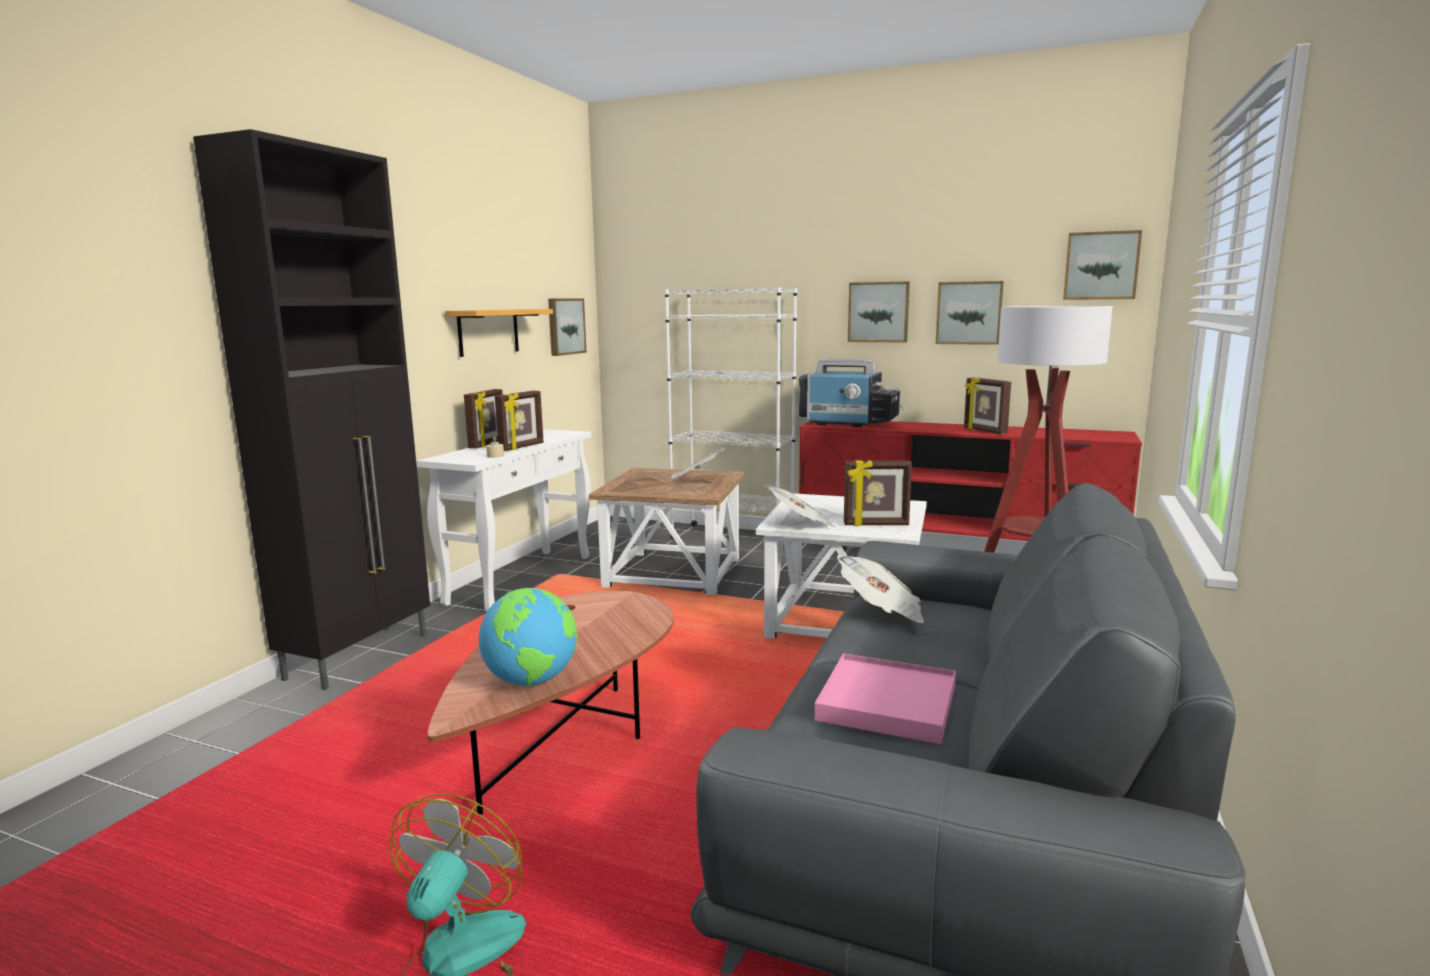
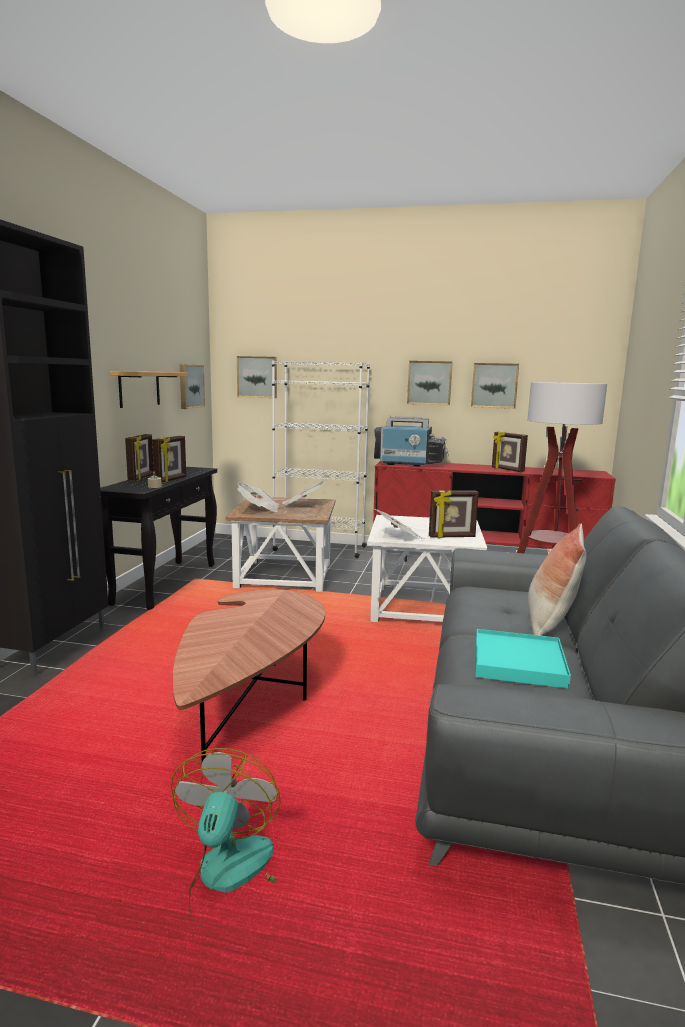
camera: 10 degrees left, 0 degrees up
(521, 578) = (166, 583): white console table -> black console table
(532, 681) = (240, 659): globe -> none
(881, 611) = (480, 598): newspaper -> newspaper (259, 509)
(886, 703) = (518, 662): pink tray -> turquoise tray
(964, 650) = (550, 623): none -> pillow
(1101, 266) = (585, 355): picture -> picture (257, 377)

